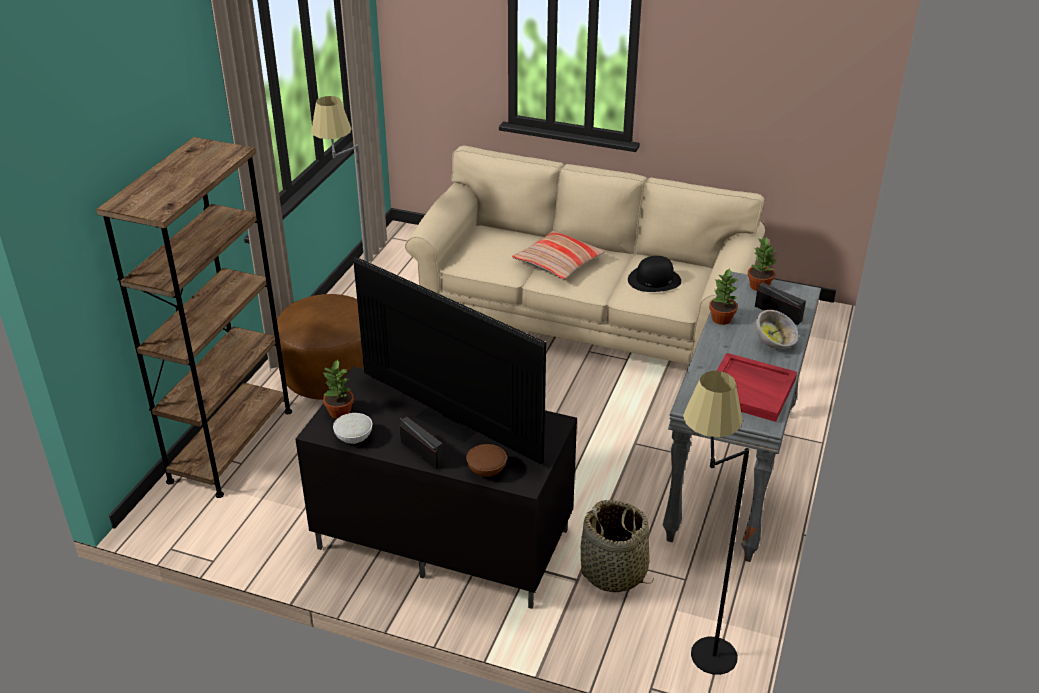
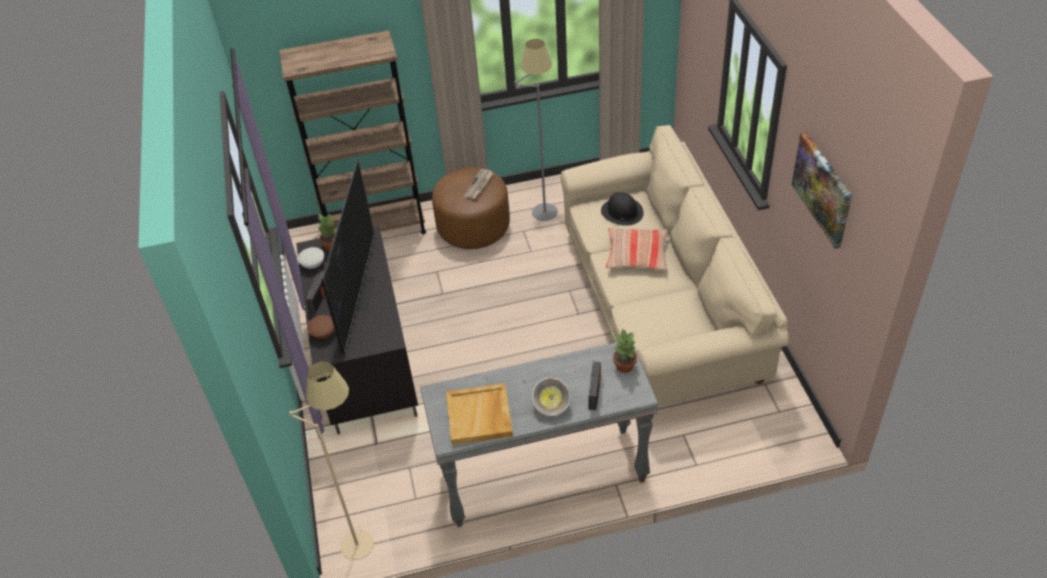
camera: 60 degrees right, 10 degrees up
(331, 308) = (479, 185): none -> newspaper
(614, 571) = (396, 458): basket -> none
(654, 280) = (662, 314): black hat -> black hat (621, 212)
(696, 643) = (361, 530): black floor lamp -> beige floor lamp
(721, 319) = (557, 364): potted plant -> none
(748, 58) = (823, 189): none -> picture
(750, 390) = (480, 416): red tray -> beige tray

